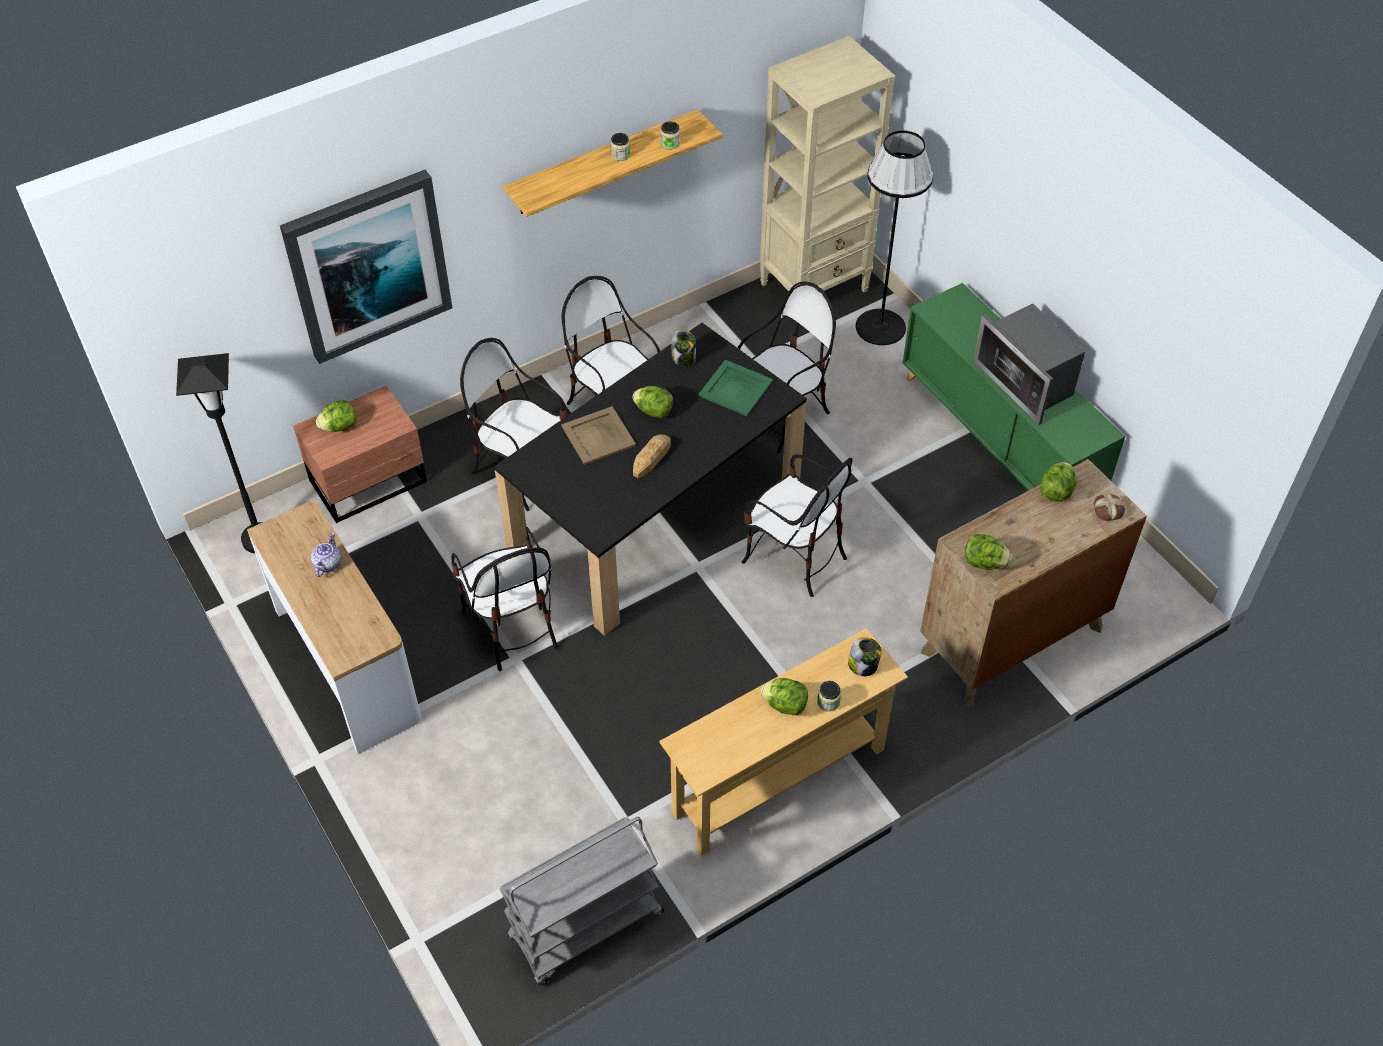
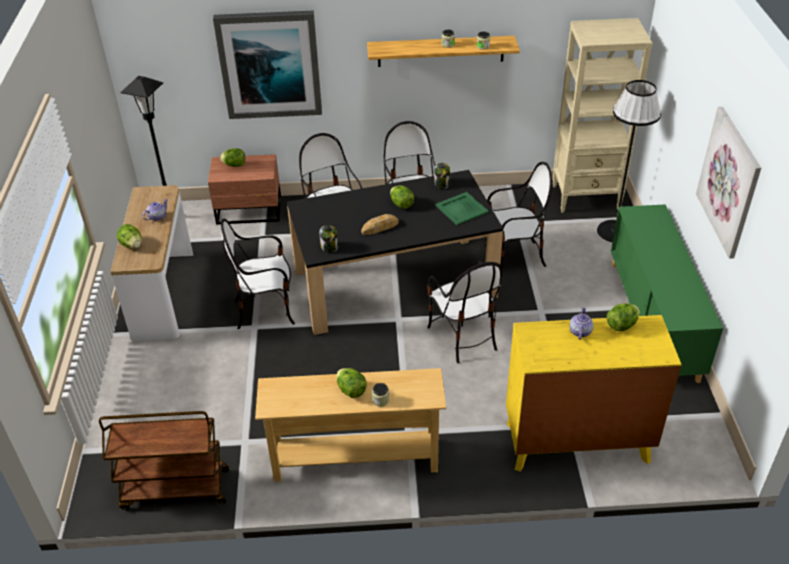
camera: 30 degrees right, 10 degrees down
(511, 627) = (265, 310): chair -> chair turned 75 degrees clockwise
(586, 927) = (174, 490): grey cart -> brown cart
(599, 436) = (358, 206): beige tray -> none
(863, 665) = (421, 388): jar -> jar (329, 247)
(984, 562) = (534, 348): lettuce -> lettuce (132, 245)
(1011, 640) = (577, 442): brown dresser -> yellow dresser
(1018, 519) = (580, 332): none -> teapot
(1026, 382) = (670, 272): microwave -> none
(1094, 260) = (728, 182): none -> picture
(1108, 510) = (653, 350): bread -> none

